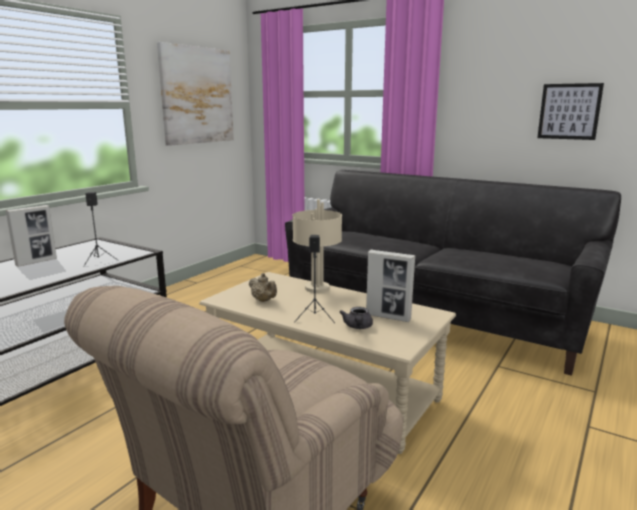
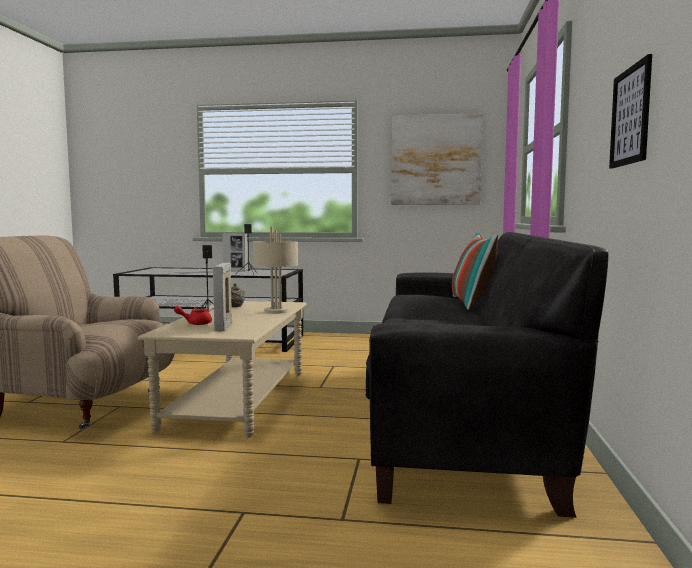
camera: 65 degrees right, 10 degrees down
(358, 327) = (195, 323): grey teapot -> red teapot
(379, 233) = (472, 304): none -> pillow

